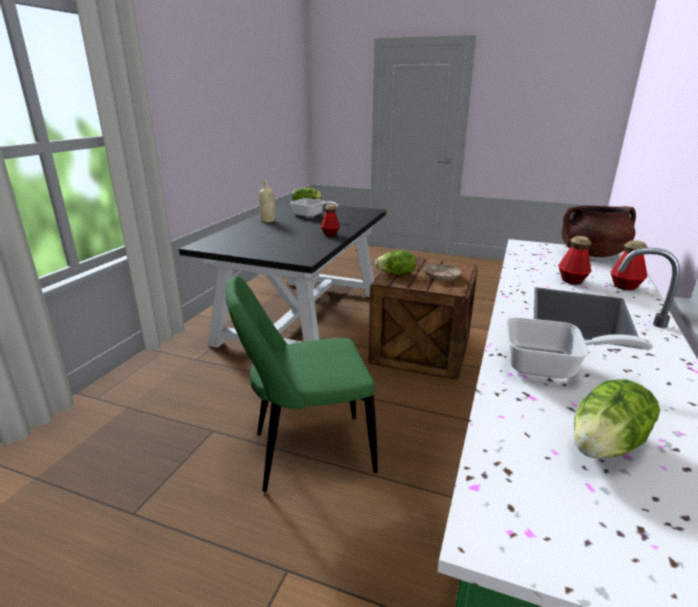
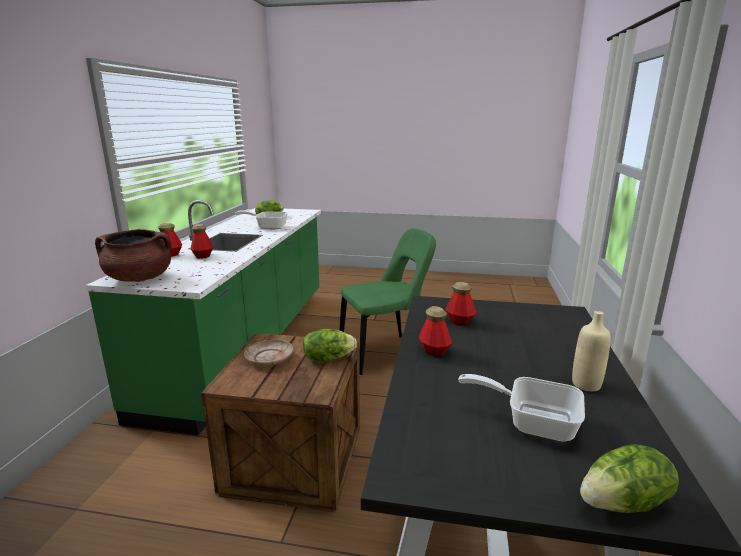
camera: 170 degrees right, 5 degrees down
(295, 245) = (460, 321): none -> bottle

